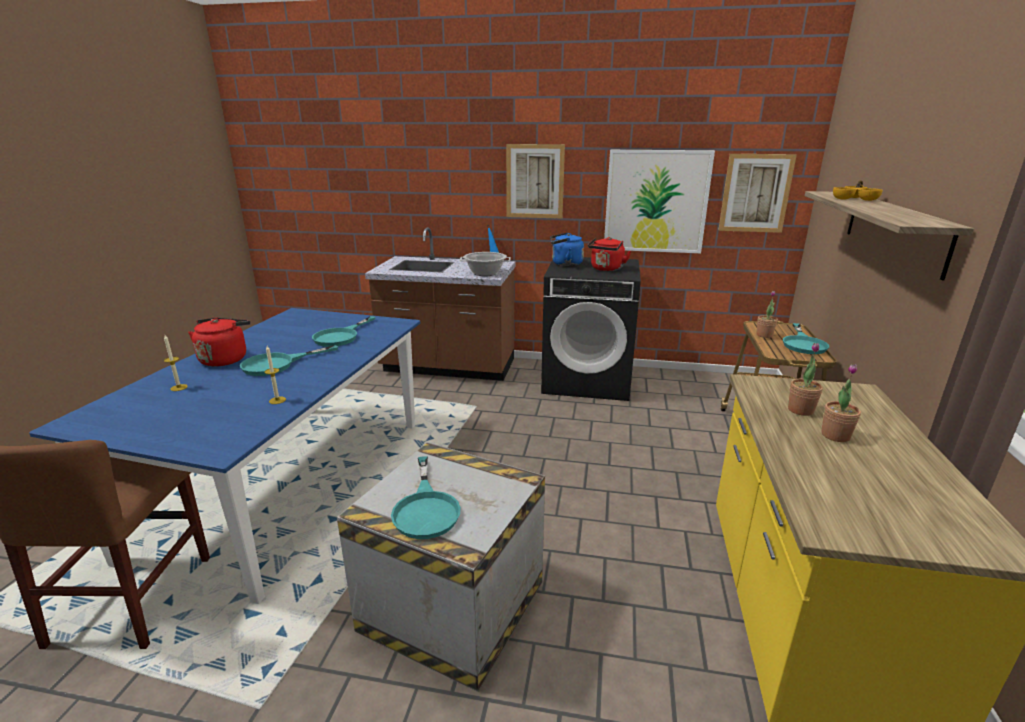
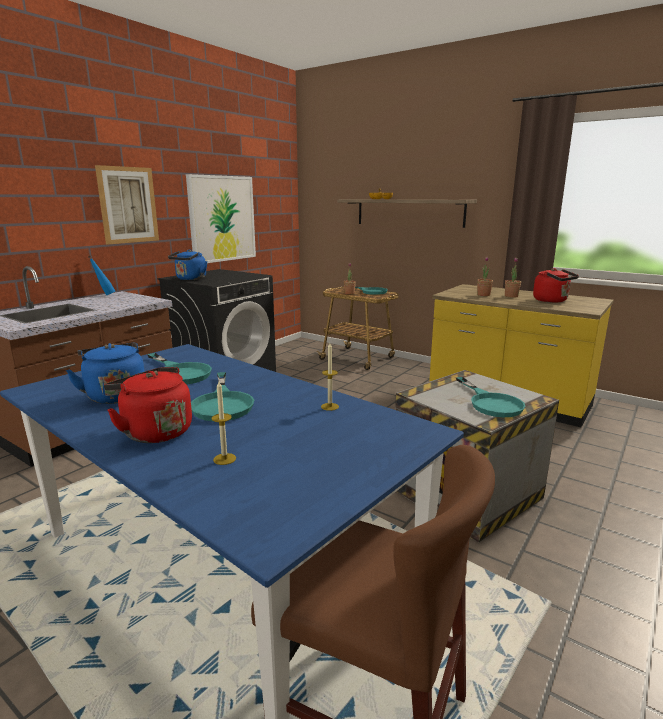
camera: 65 degrees left, 5 degrees down
(289, 333) = (115, 395): none -> blue kettle
(426, 508) = (491, 403): turquoise frying pan -> turquoise frying pan turned 60 degrees clockwise
(485, 273) = (139, 300): cooking pot -> none
(606, 269) = (229, 275): red kettle -> red kettle (552, 301)
(755, 193) = (274, 208): picture -> none

